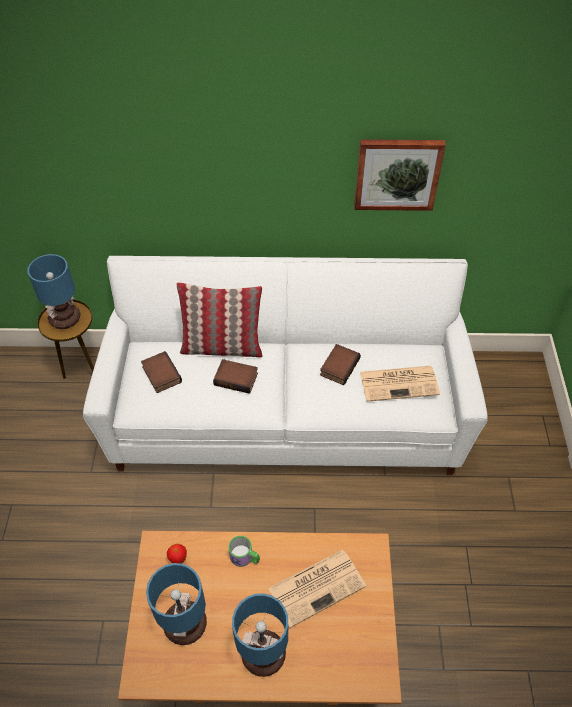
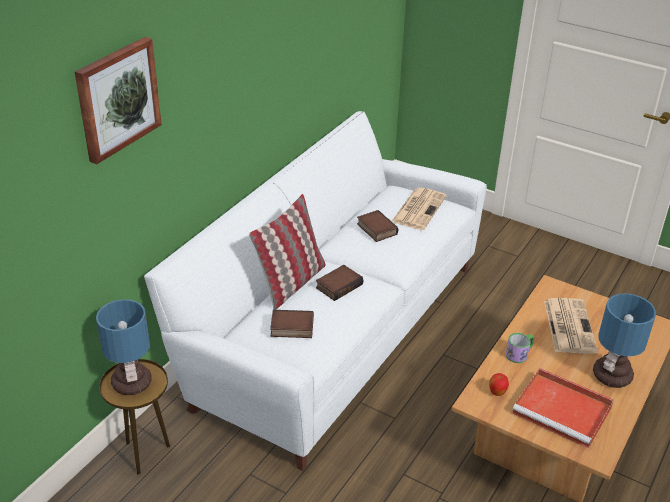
camera: 60 degrees left, 15 degrees down
(186, 626) = (564, 410): table lamp -> red tray
(397, 173) = (314, 52): picture -> picture (117, 98)

